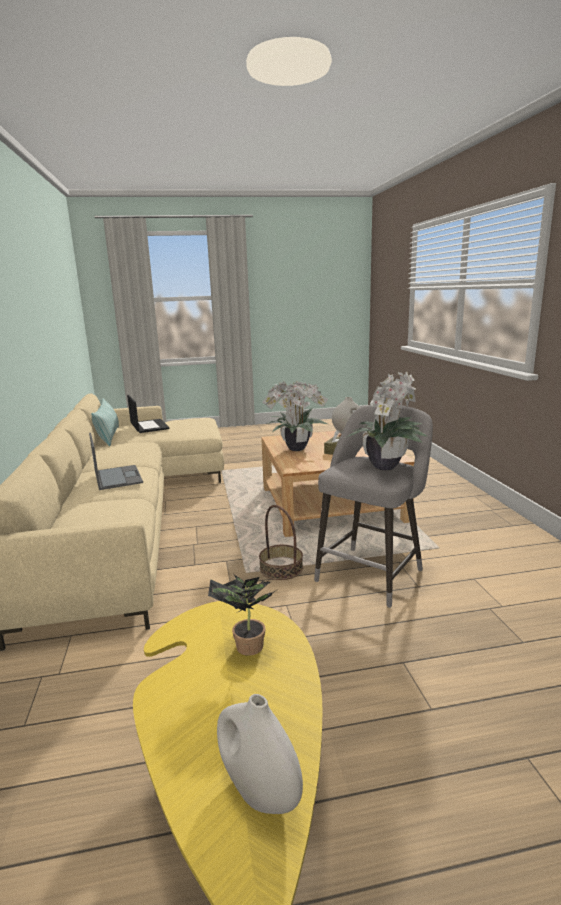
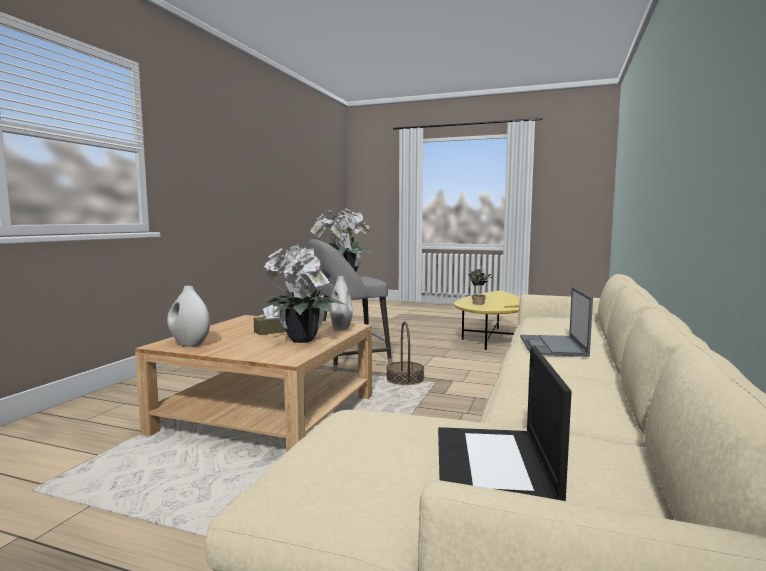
camera: 150 degrees left, 10 degrees down
(108, 436) = (628, 468): pillow -> none
(258, 792) = (492, 294): white vase -> white vase (341, 327)

